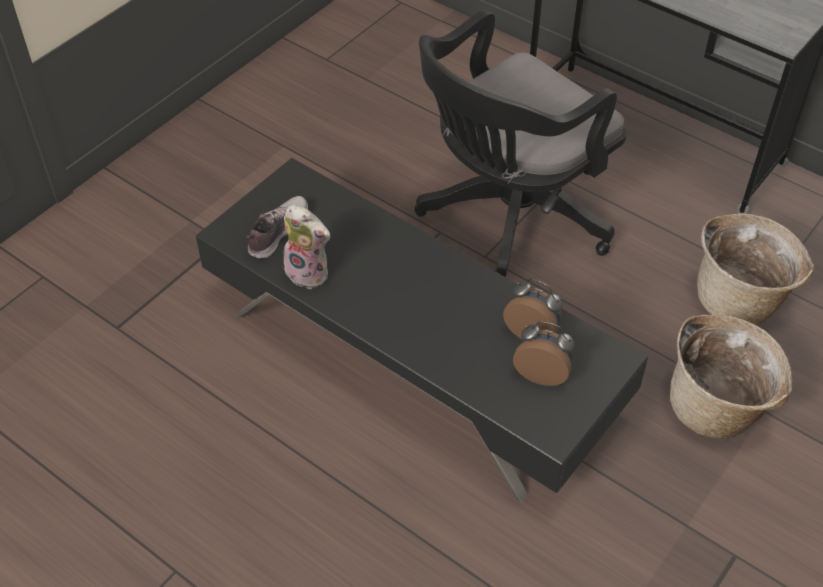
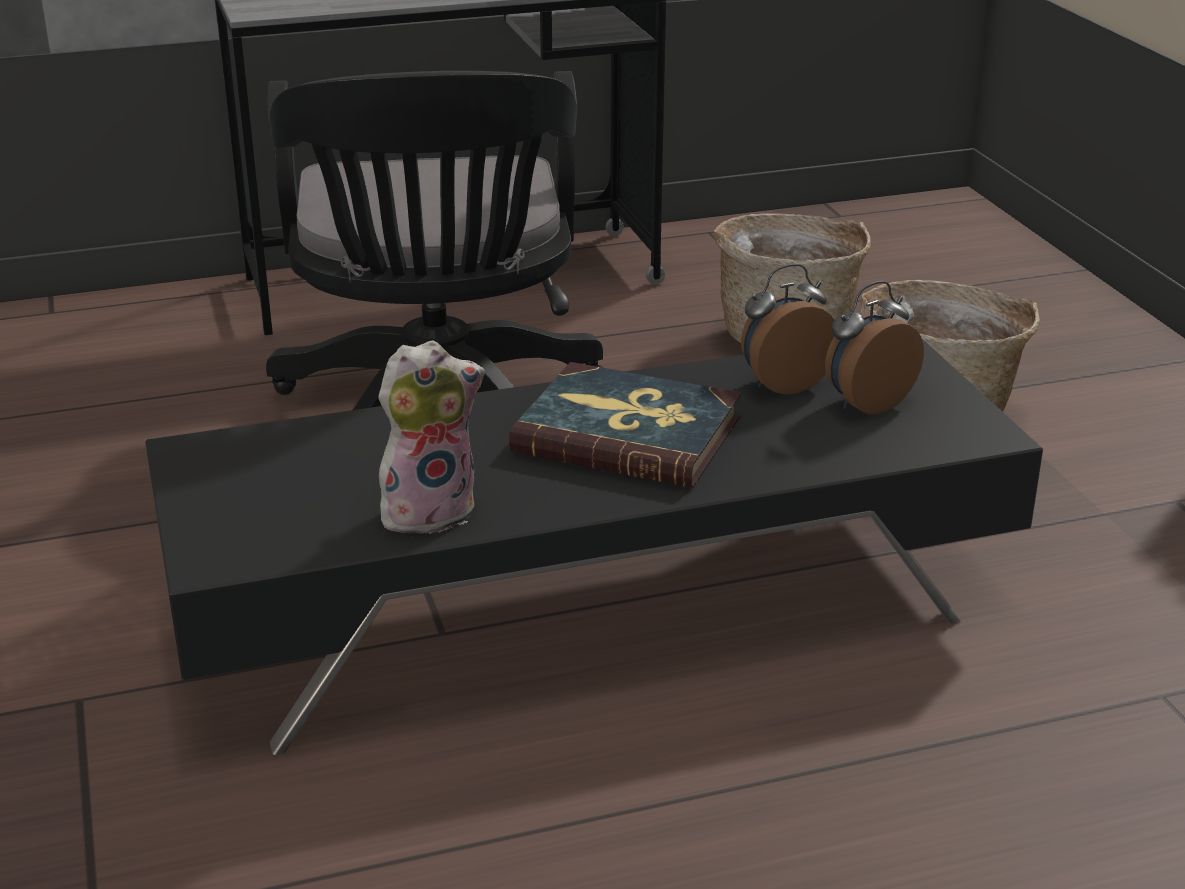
camera: 55 degrees left, 20 degrees down
(277, 233) = (296, 510): shoe -> none
(429, 300) = (628, 434): none -> book

